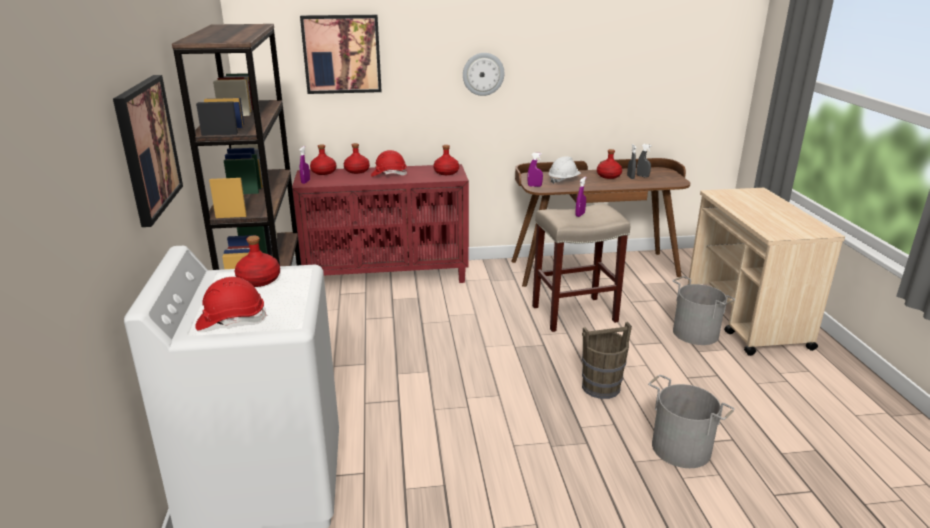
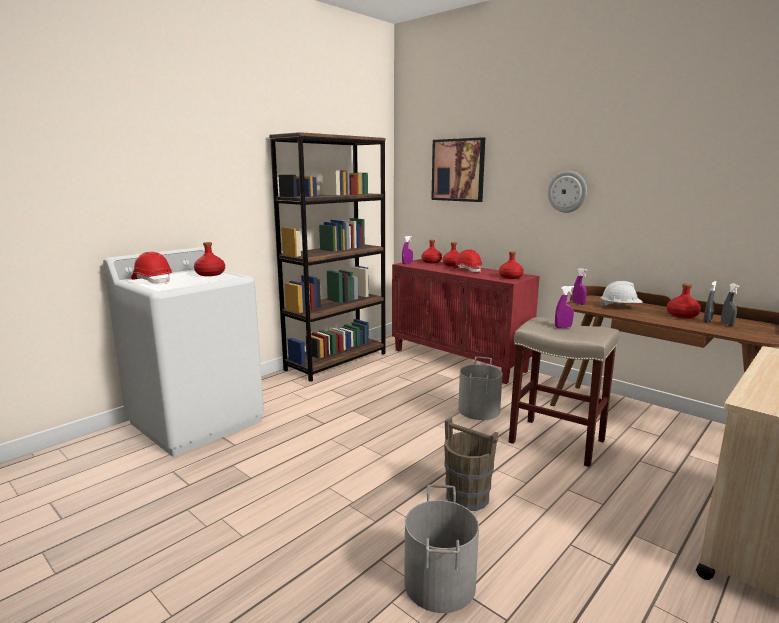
camera: 50 degrees right, 10 degrees down
(147, 147) = (202, 184): picture -> none
(696, 333) = (667, 520): grey bucket -> grey bucket (479, 410)

